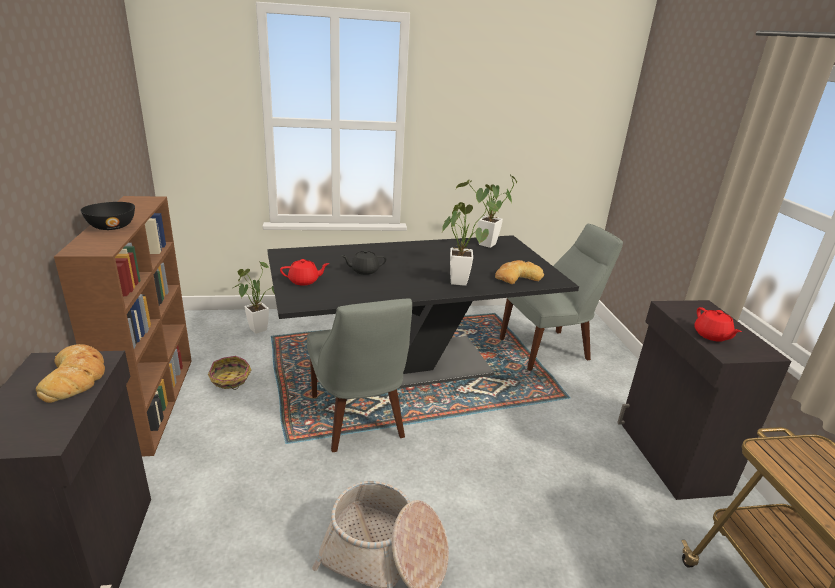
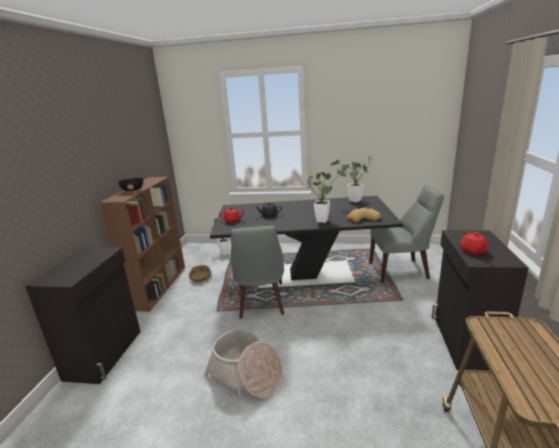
camera: 20 degrees right, 5 degrees down
(76, 377) = (95, 257): bread -> none

